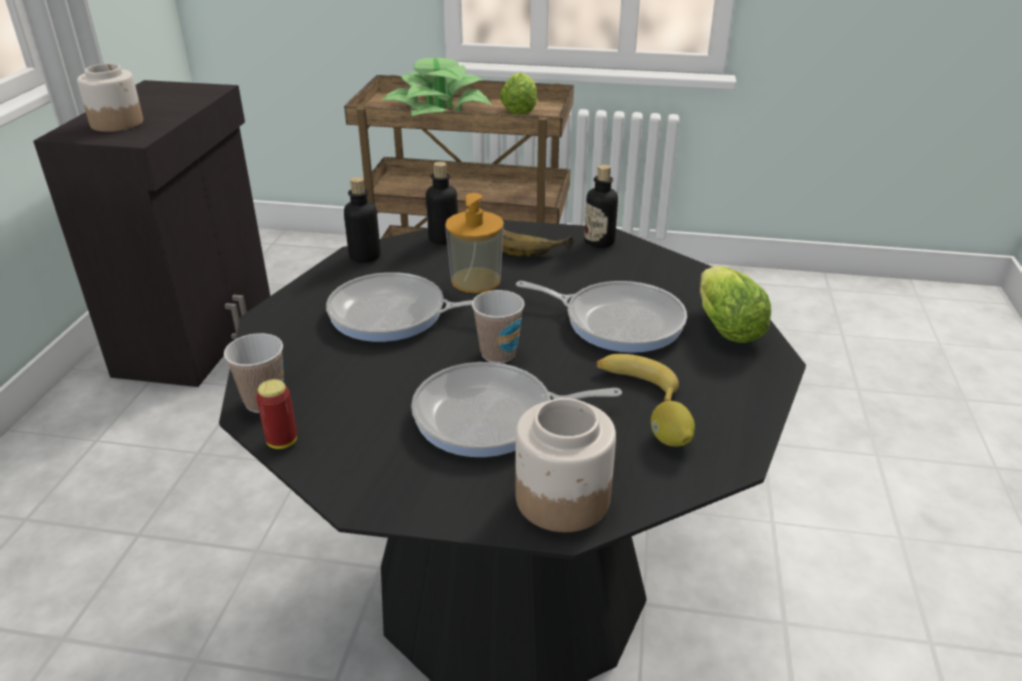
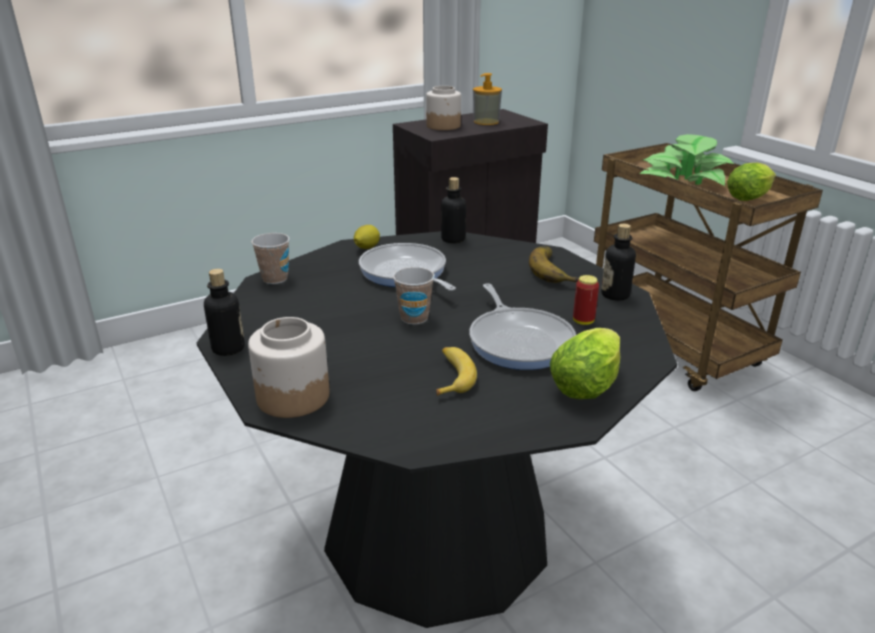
camera: 50 degrees right, 5 degrees down
(282, 441) = (248, 298): can -> can (583, 321)
(443, 239) = (515, 249): bottle -> bottle (228, 348)
(476, 280) = (485, 278): soap dispenser -> soap dispenser (486, 122)
(491, 417) = (344, 343): frying pan -> none
(670, 441) = (403, 413): lemon -> lemon (366, 248)

